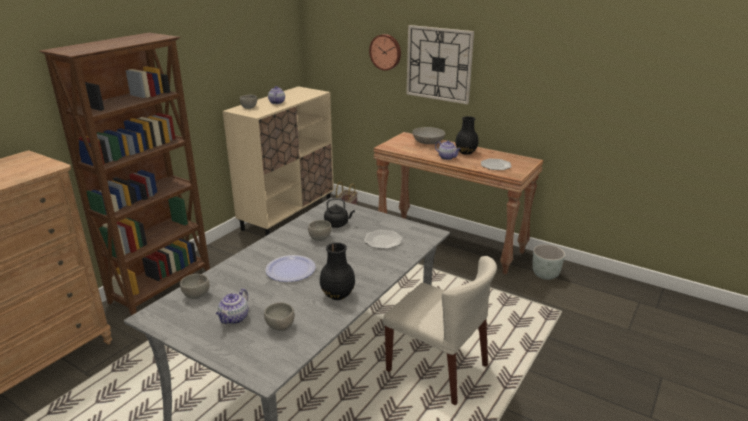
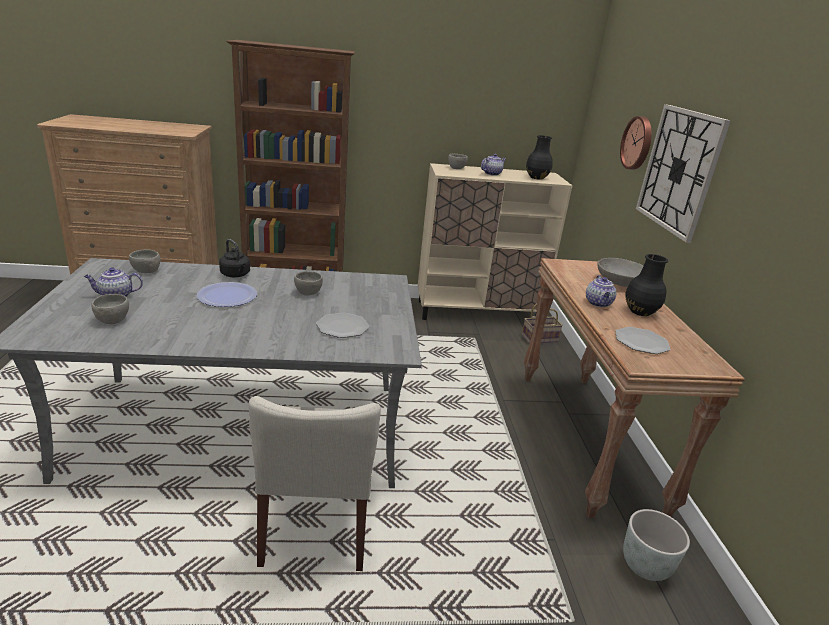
camera: 50 degrees right, 0 degrees up
(337, 224) = (349, 293): black kettle -> black kettle (236, 275)
(338, 295) = (195, 332): black vase -> black vase (536, 178)

